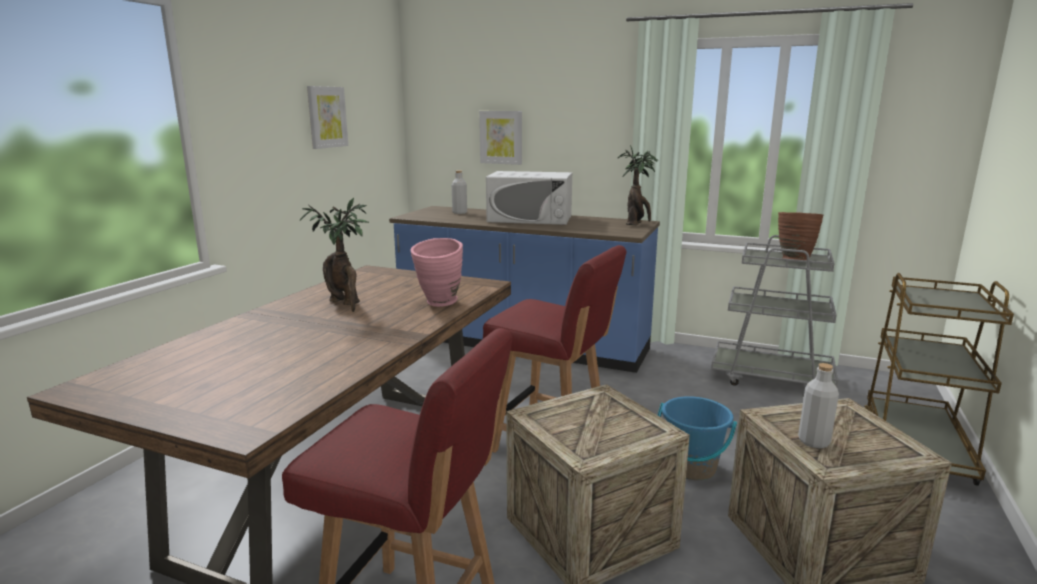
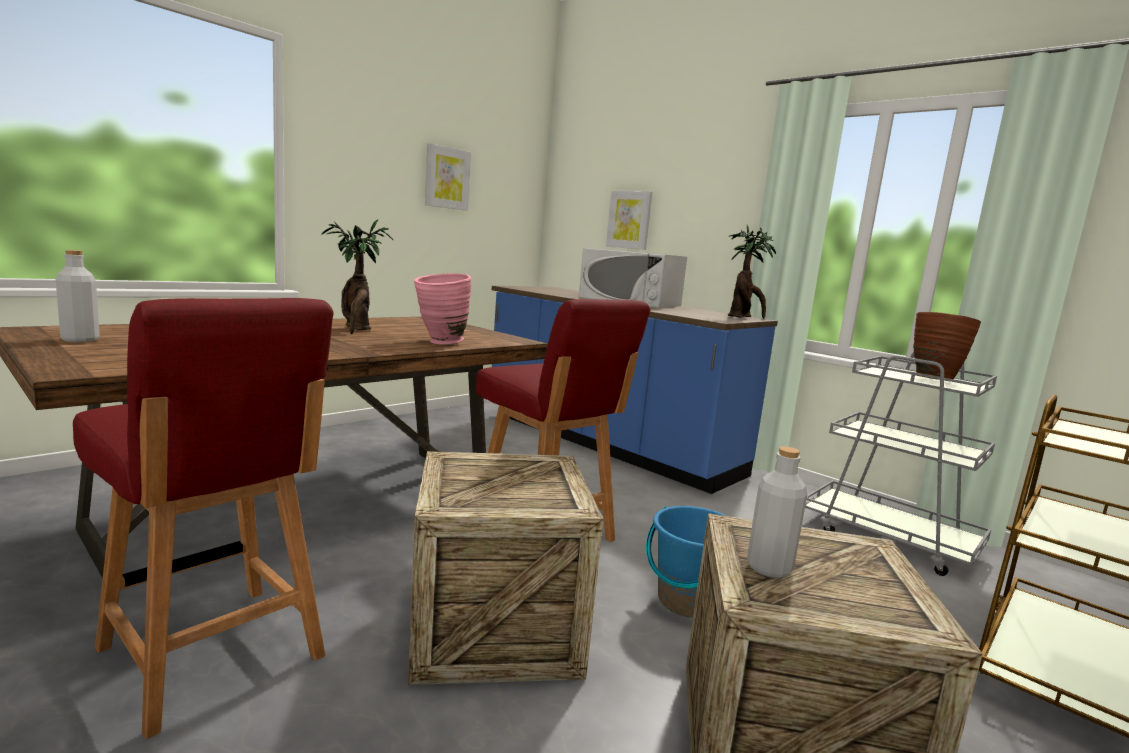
camera: 20 degrees right, 5 degrees down
(459, 212) = (567, 291): grey bottle -> grey bottle (80, 340)

